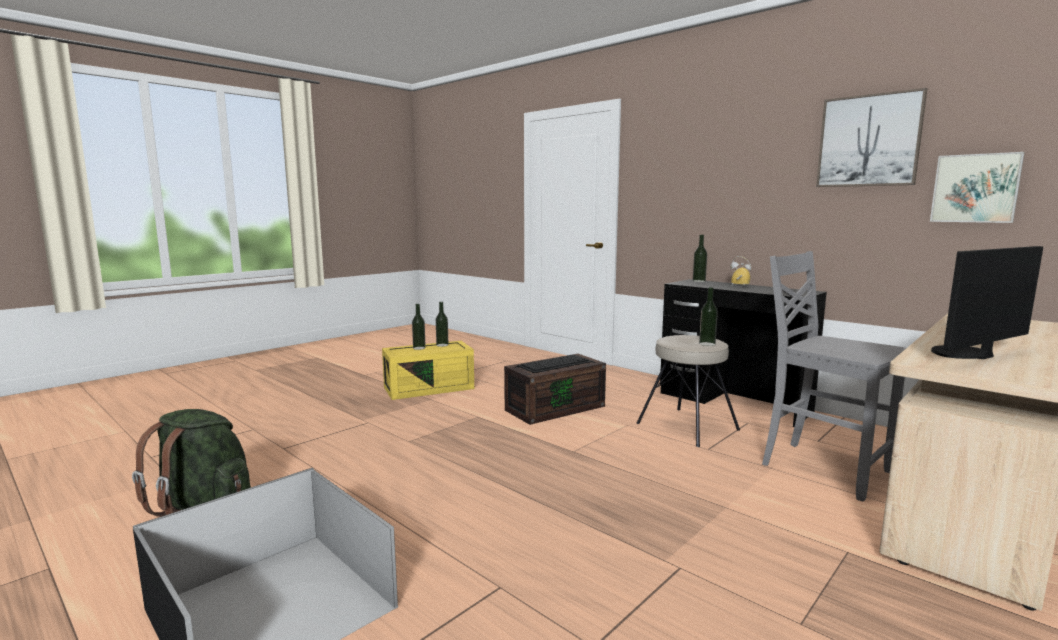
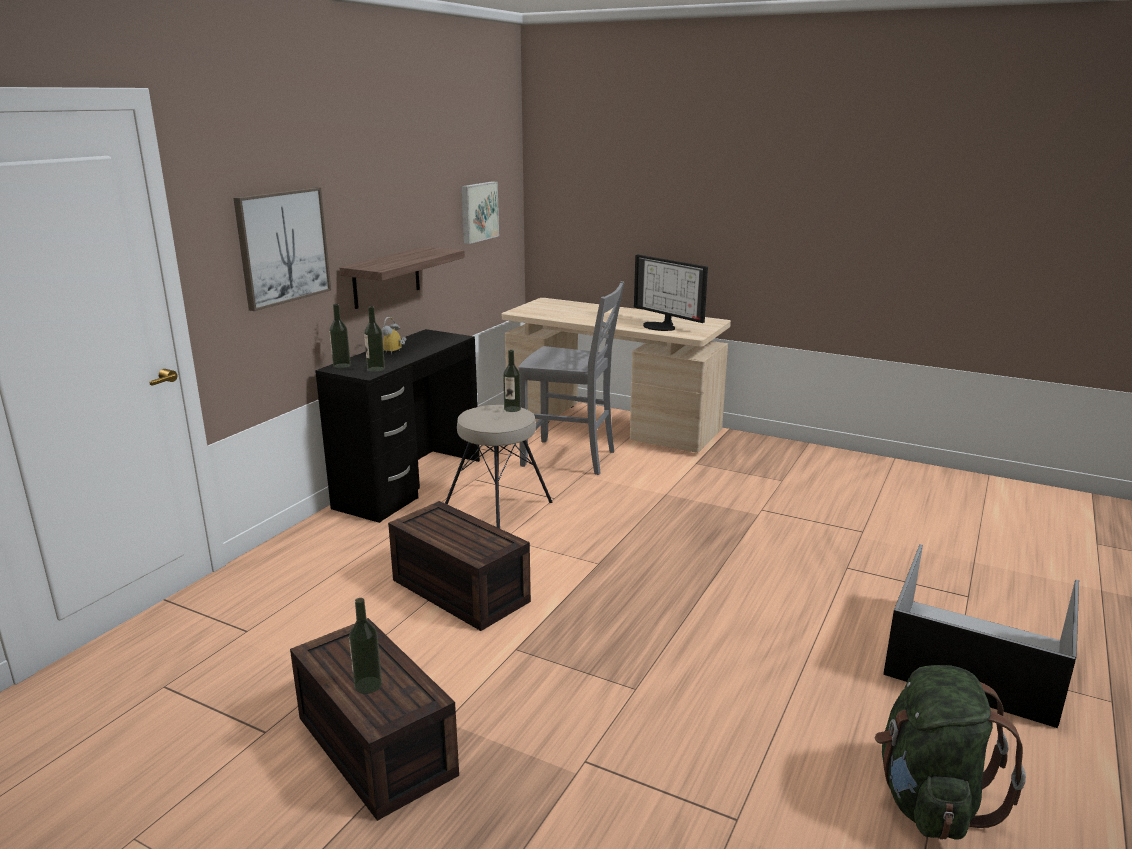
camera: 105 degrees left, 10 degrees up
(430, 387) = (372, 745): yellow storage box -> brown storage box
(442, 345) = (338, 661): bottle -> bottle (376, 369)
(555, 363) = (453, 532): keyboard -> none
(787, 232) = (386, 277): none -> shelf
(822, 468) = (570, 458): grey chair -> grey chair turned 105 degrees counterclockwise
(869, 141) = (425, 172): picture -> picture (282, 247)

